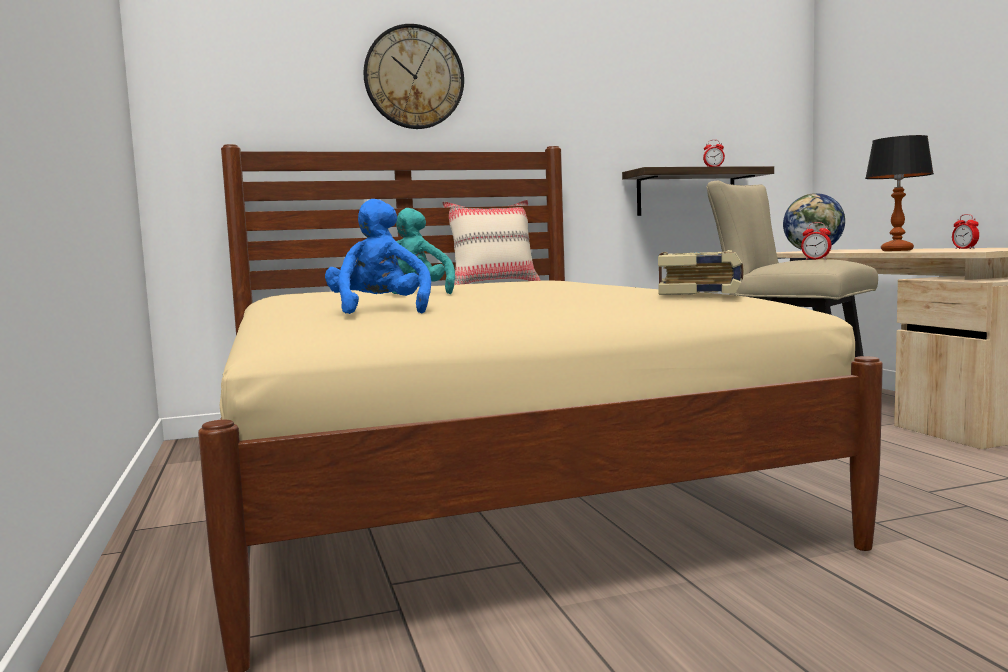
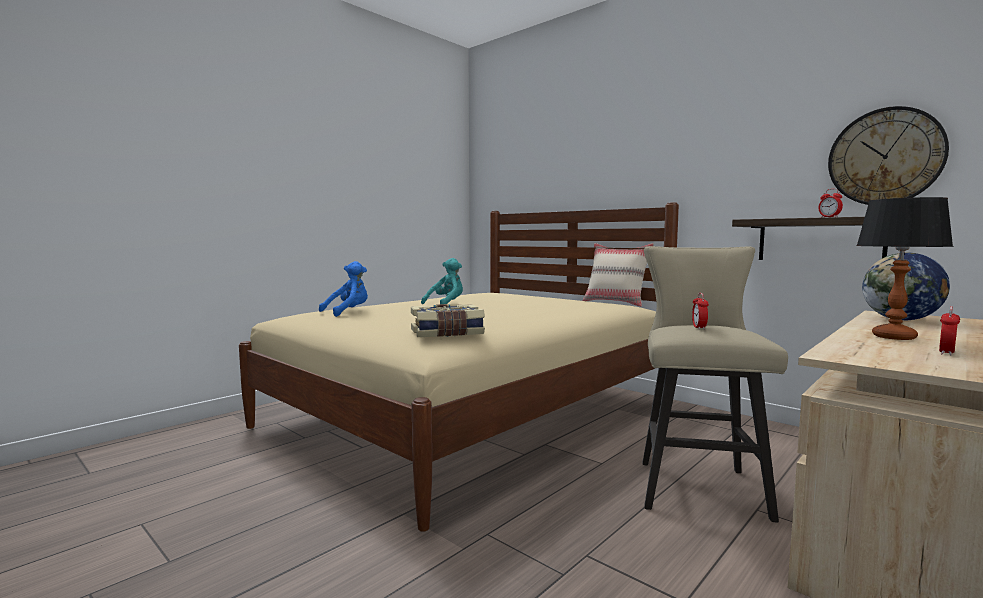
camera: 60 degrees right, 0 degrees up
(414, 77) = (589, 161): wall clock -> wall clock (885, 157)

